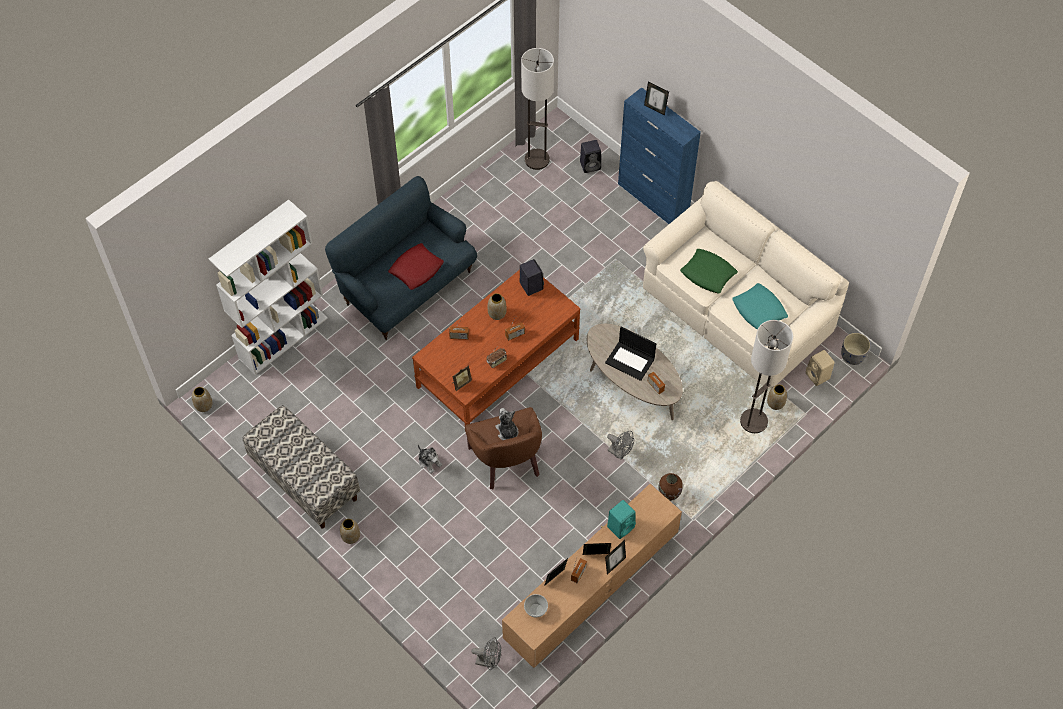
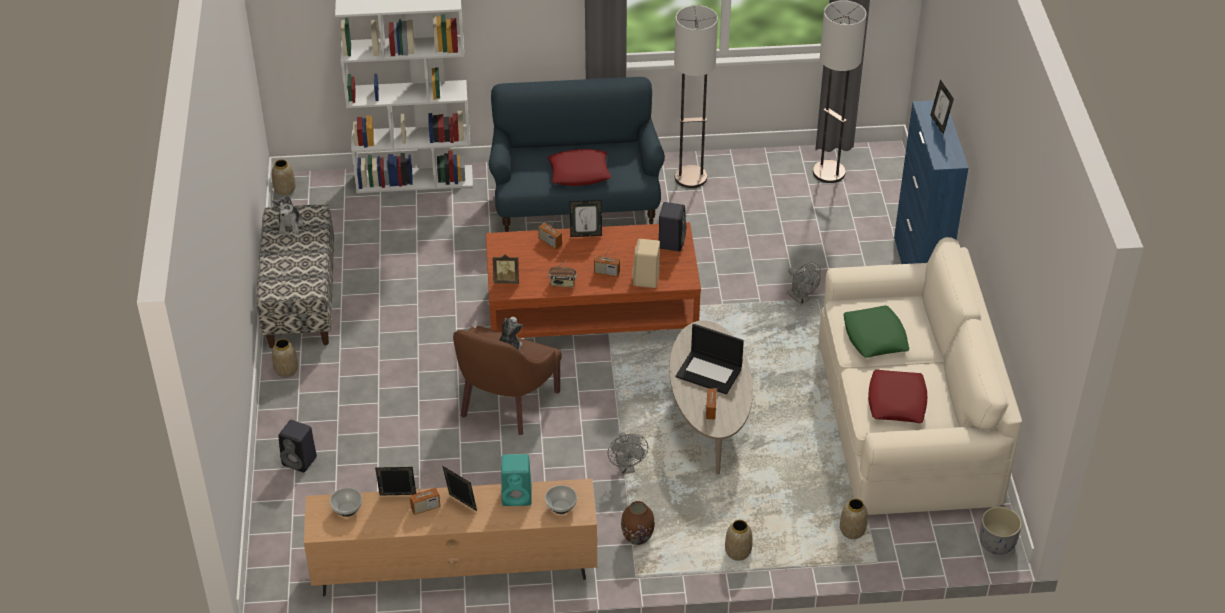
camera: 40 degrees right, 15 degrees down
(429, 461) = (430, 356): plush toy -> plush toy (290, 225)
(489, 661) = (286, 560): grey fan -> grey fan (801, 299)
(497, 314) = (609, 245): vase -> vase (737, 552)
(591, 165) = (882, 206): black speaker -> black speaker (300, 461)
(614, 564) = (471, 524): picture frame -> picture frame (586, 234)
(630, 360) = (709, 372): laptop -> laptop turned 45 degrees counterclockwise
(652, 515) = (560, 507): none -> bowl
(753, 421) = (808, 532): floor lamp -> floor lamp (691, 177)
(759, 310) = (897, 401): turquoise pillow -> red pillow
(818, 376) = (932, 537): beige speaker -> beige speaker (646, 279)

